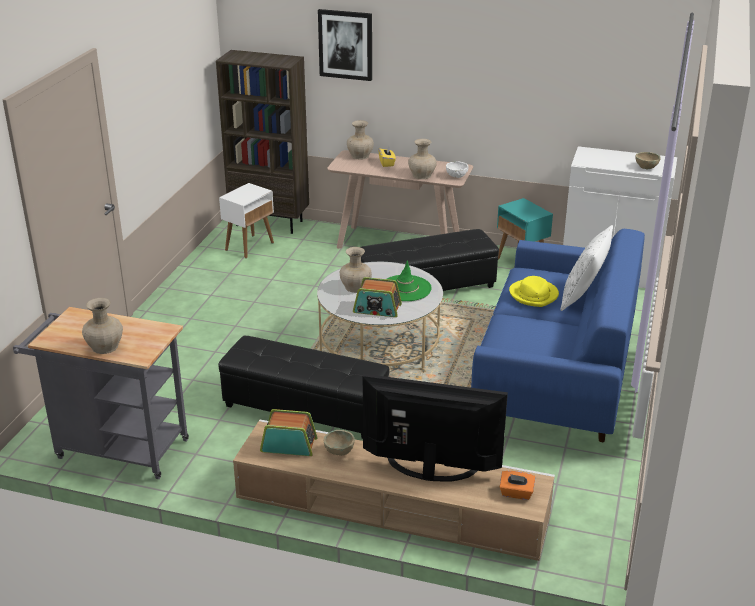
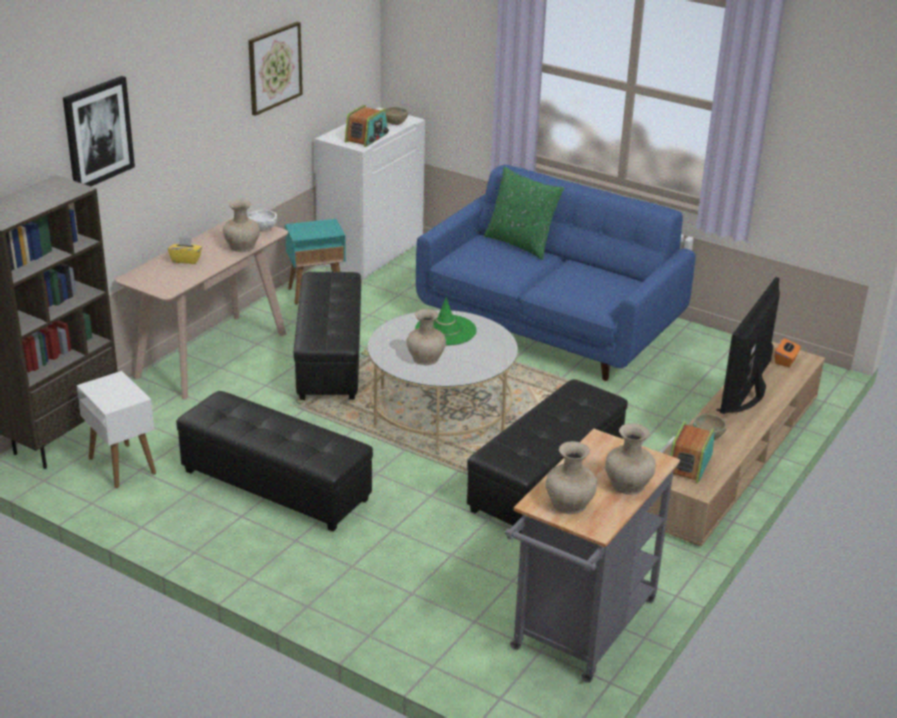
camera: 75 degrees left, 0 degrees up
(250, 300) = (277, 485): none -> black ottoman
(360, 156) = (146, 272): beige vase -> beige vase (570, 504)
(377, 309) = (482, 354): radio -> radio (367, 138)
(534, 295) = (508, 264): yellow hat -> none
(537, 67) = (274, 67): none -> picture
(583, 296) = (521, 244): white pillow -> green pillow

